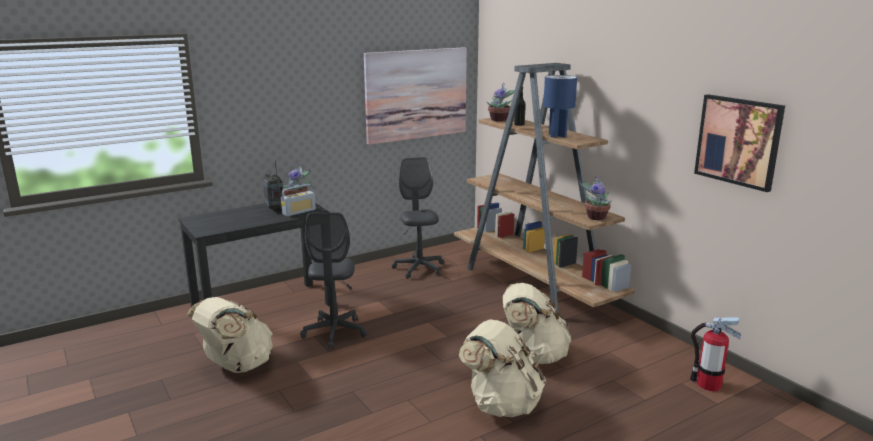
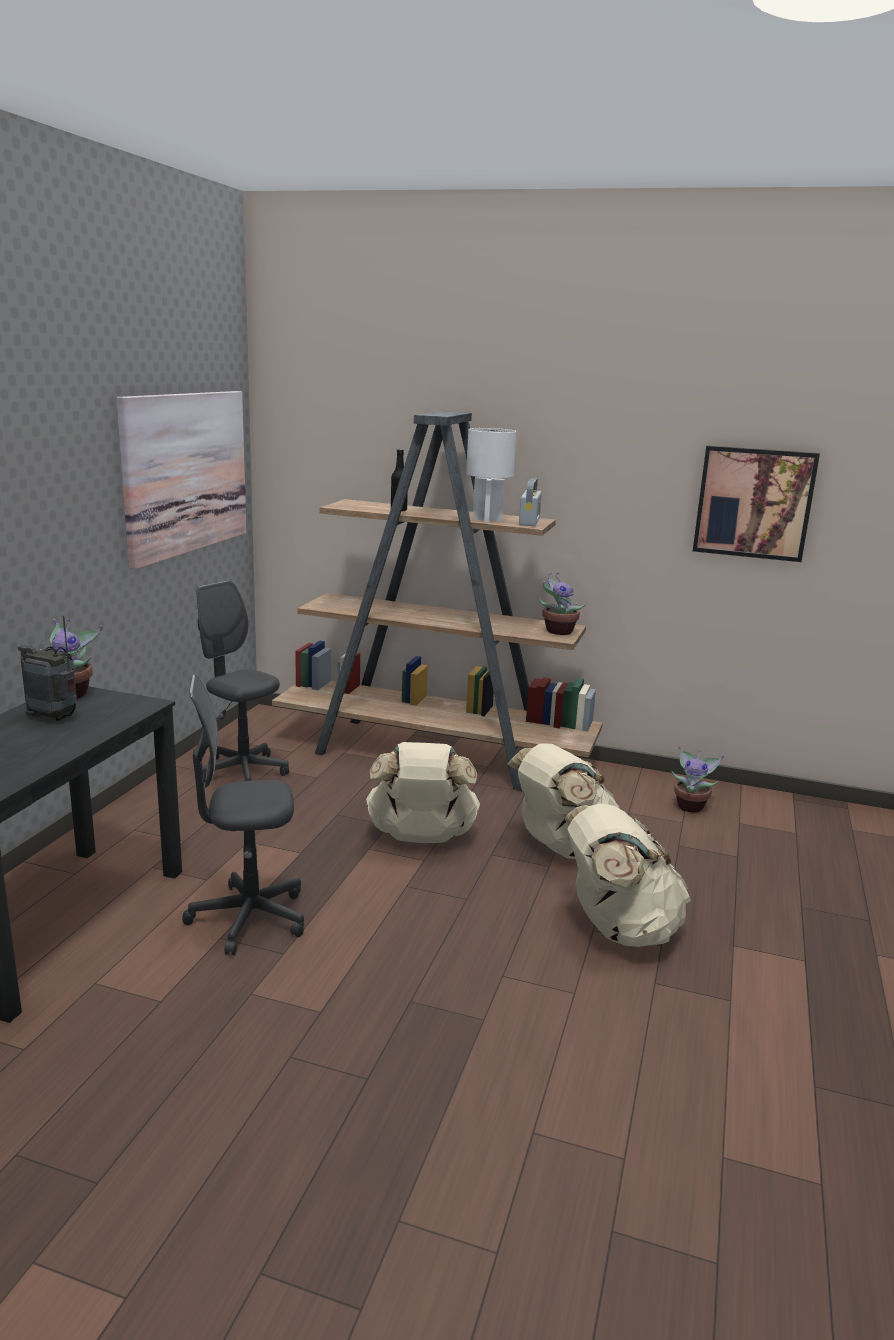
camera: 40 degrees left, 0 degrees up
(236, 366) = (148, 1051): beige backpack -> beige backpack (421, 838)
(299, 212) = (112, 712): radio -> radio (529, 521)
(334, 332) = (248, 918): grey office chair -> grey office chair turned 120 degrees clockwise
(500, 120) = (353, 505): potted plant -> potted plant (691, 806)
(557, 135) = (487, 520): blue table lamp -> white table lamp
(708, 384) = (761, 814): fire extinguisher -> none

